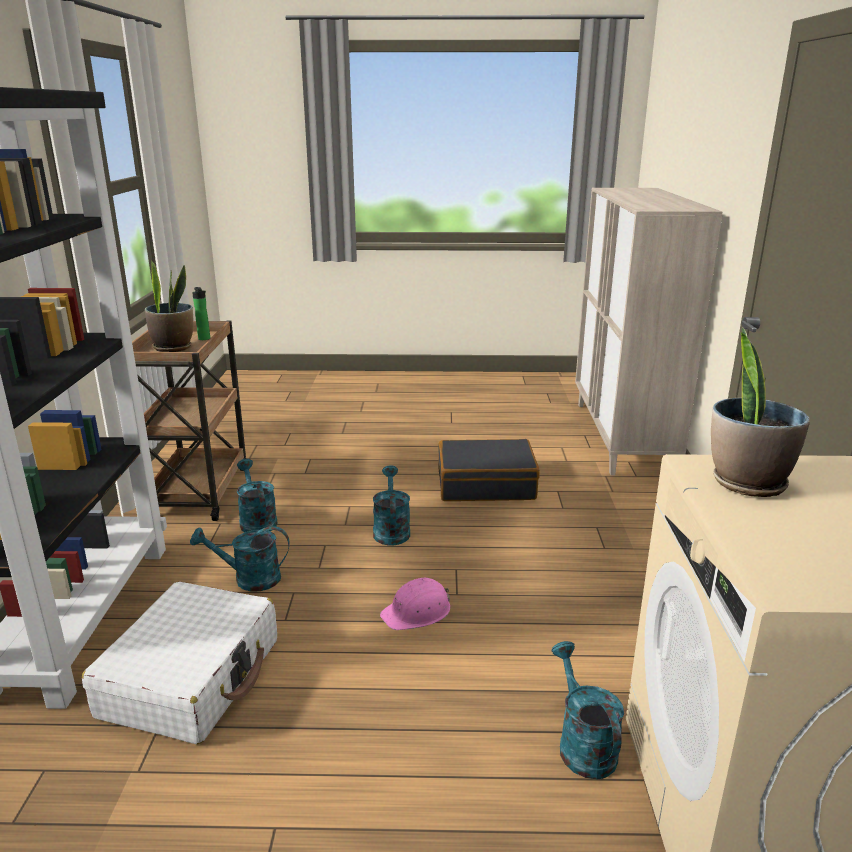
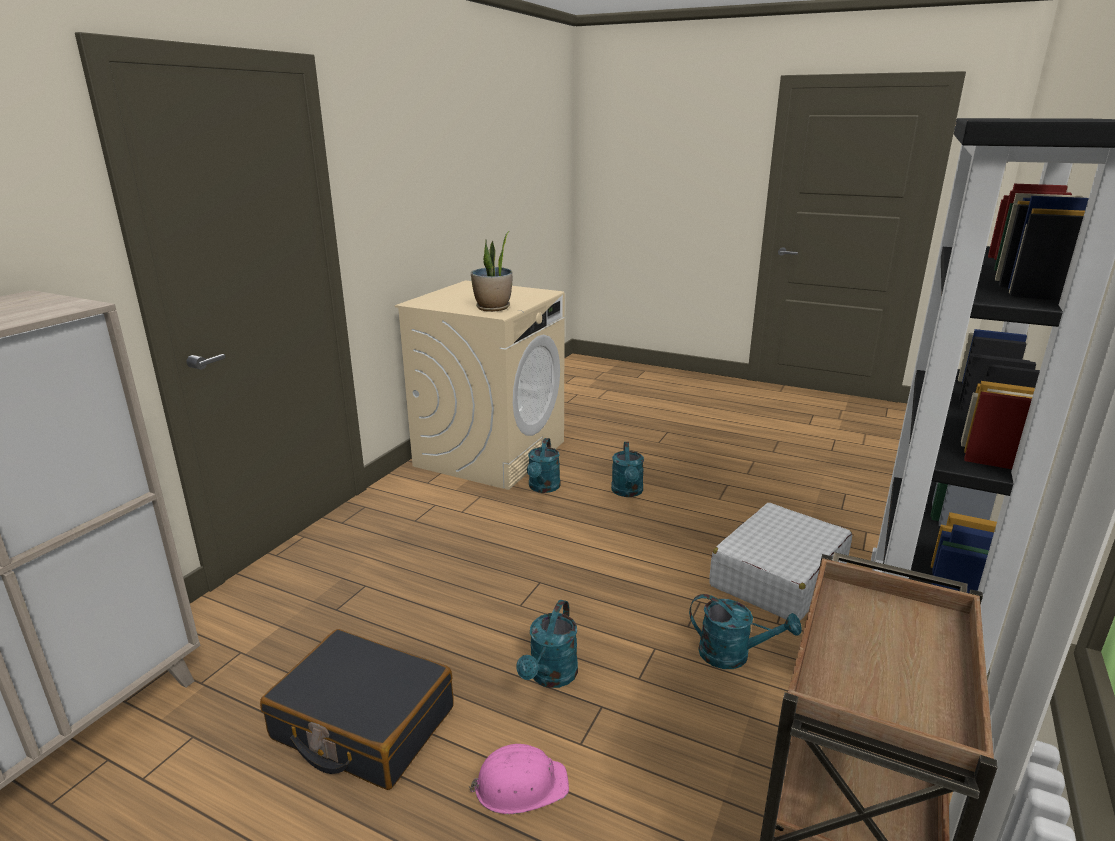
camera: 155 degrees left, 0 degrees up
(173, 347) = (895, 648): potted plant -> none
(205, 339) = (837, 673): bottle -> none
(256, 520) = (723, 757): turquoise watering can -> turquoise watering can (627, 492)
(417, 612) = (583, 577): pink hard hat -> pink hard hat (520, 785)

